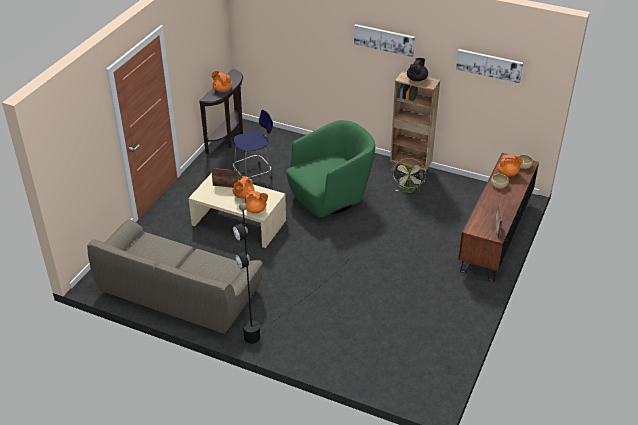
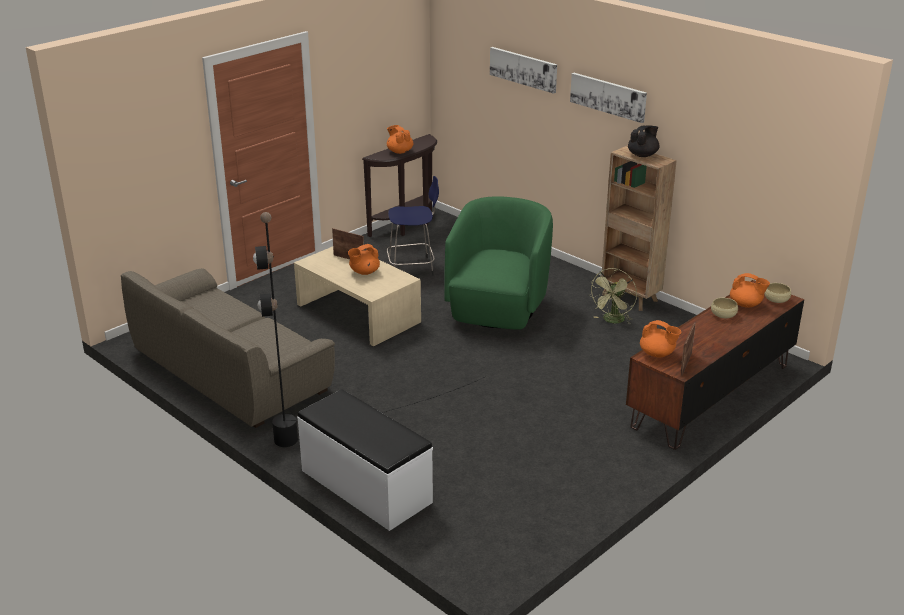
camera: 20 degrees right, 10 degrees down
(256, 210) = (369, 289): orange teapot -> orange teapot (657, 354)
(324, 358) = (365, 487): none -> white bench
(330, 197) = (498, 309): green armchair -> green armchair turned 60 degrees counterclockwise
(489, 65) = (743, 140): picture -> picture (523, 69)

